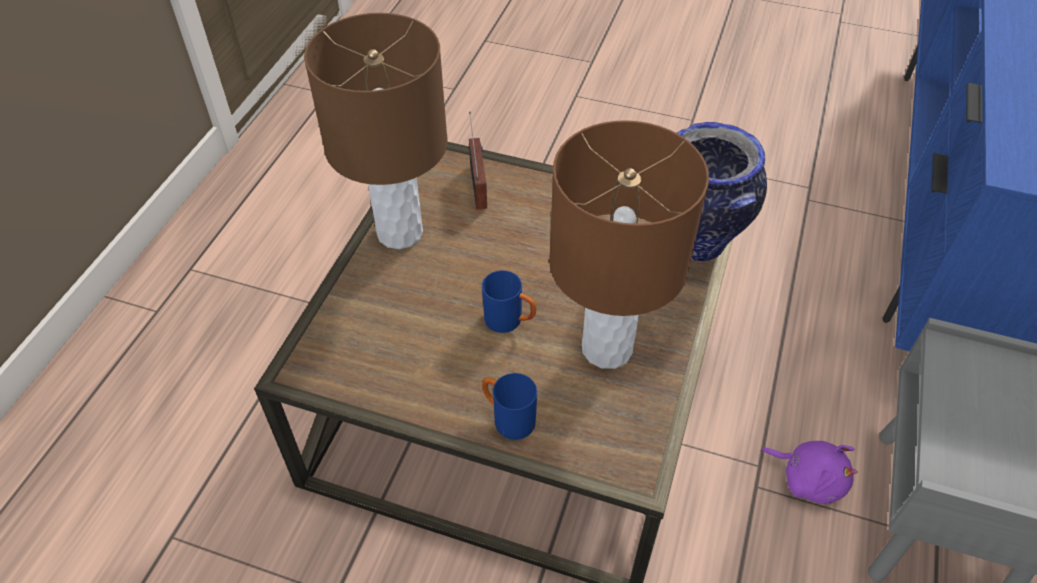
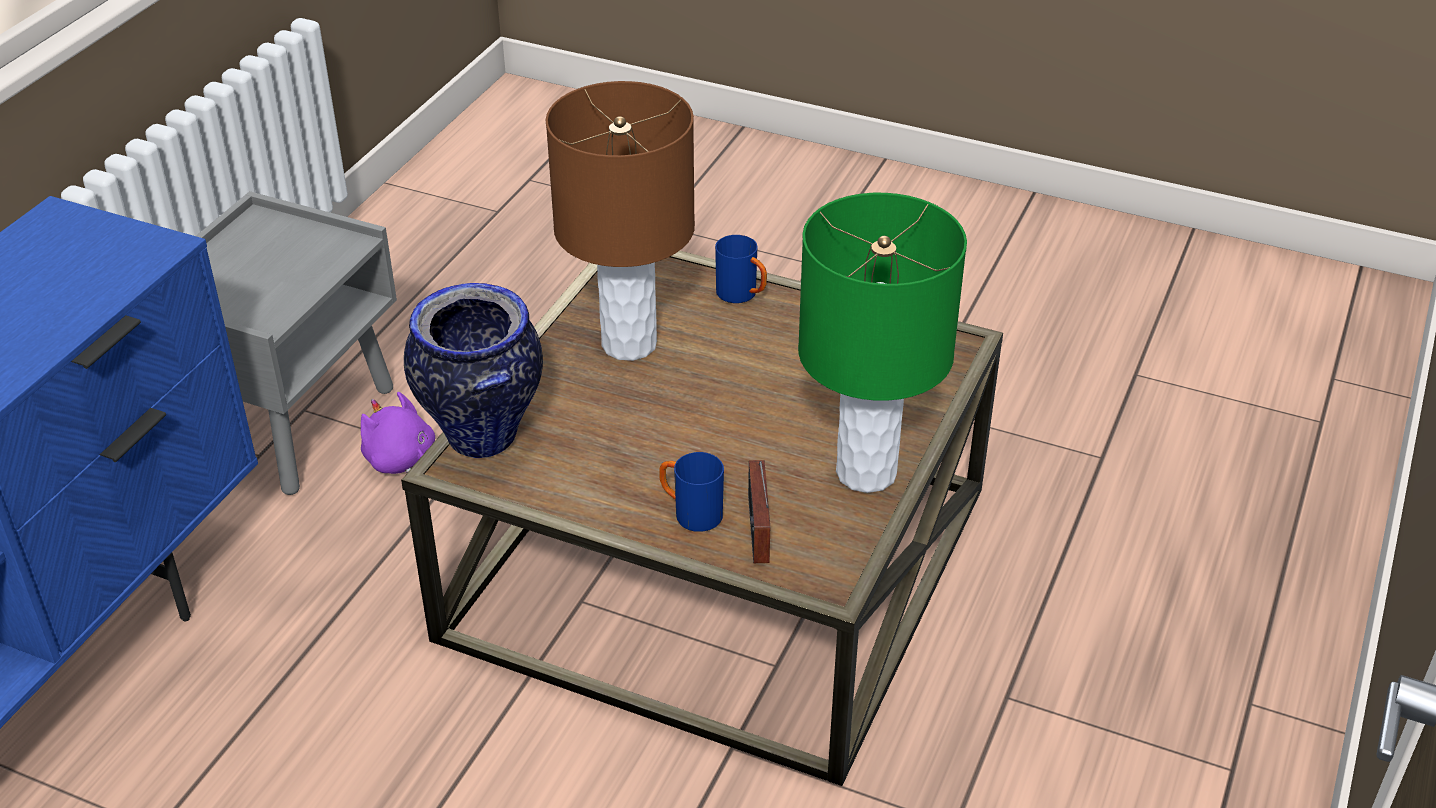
camera: 175 degrees left, 10 degrees down
(400, 232) = (865, 473): brown table lamp -> green table lamp
(510, 321) = (731, 373): blue mug -> blue mug (690, 513)

